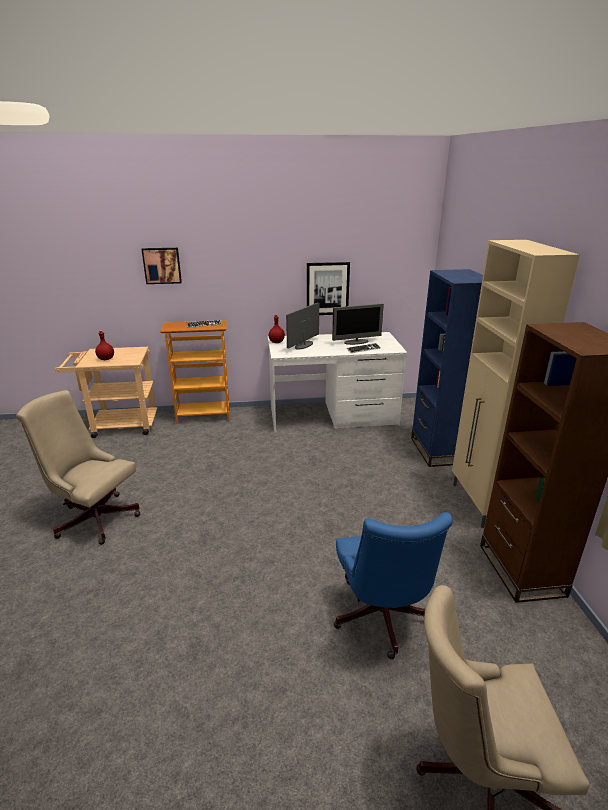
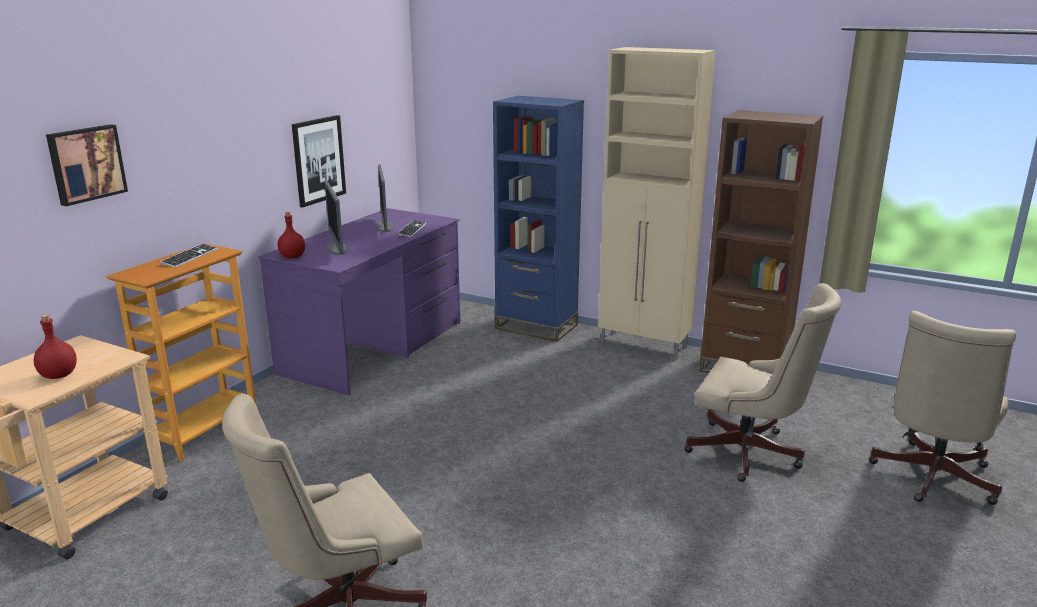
camera: 55 degrees left, 5 degrees down
(333, 415) = (374, 347): white desk -> purple desk
(356, 342) = (385, 227): monitor -> monitor turned 150 degrees clockwise
(382, 620) = (750, 454): blue office chair -> beige office chair

